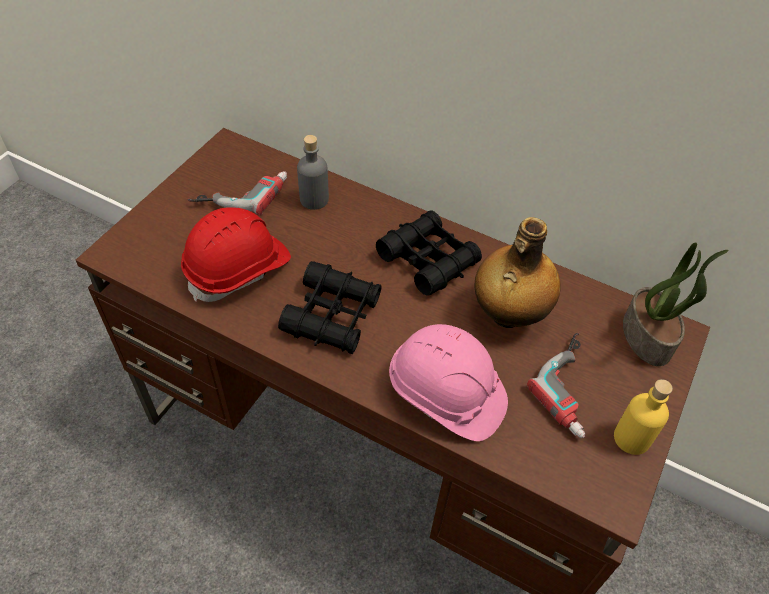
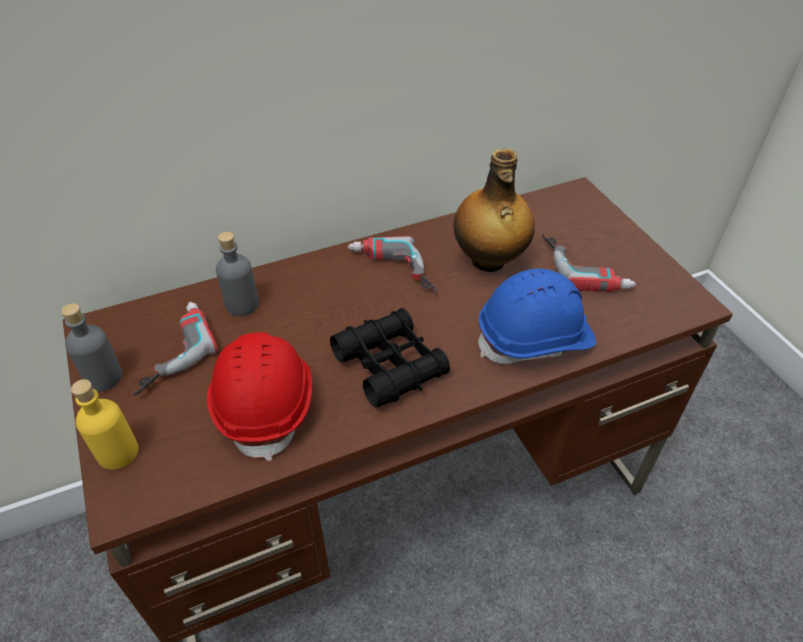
camera: 50 degrees left, 5 degrees down
(194, 178) = (104, 377): none -> grey bottle
(428, 260) = (390, 273): black binoculars -> power drill
(446, 395) = (535, 339): pink hard hat -> blue hard hat
(631, 438) = (647, 265): yellow bottle -> yellow bottle (118, 452)
(648, 337) = (570, 207): potted plant -> none

